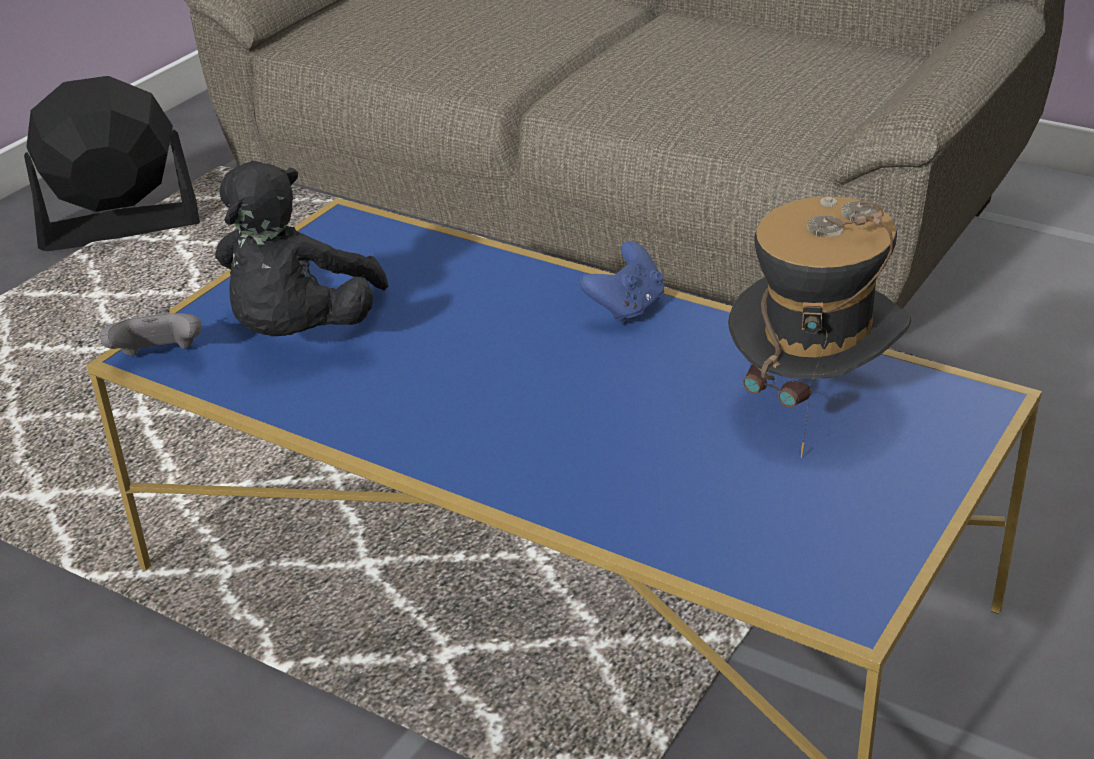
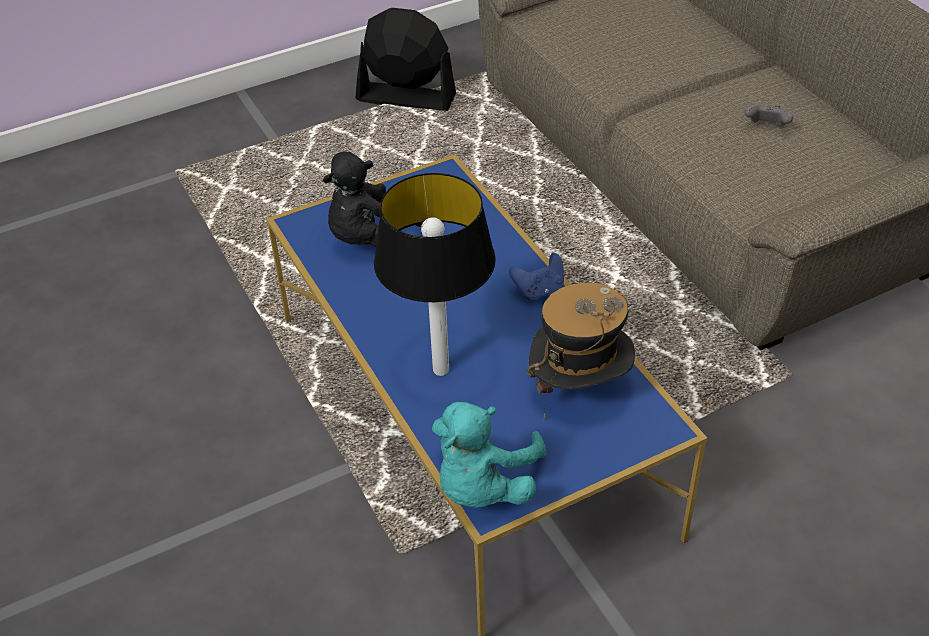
camera: 30 degrees right, 10 degrees up
(159, 358) = (298, 228): grey game controller -> grey game controller (766, 127)
(579, 453) = (442, 369): none -> table lamp
(803, 579) = (482, 485): none -> turquoise plush toy

